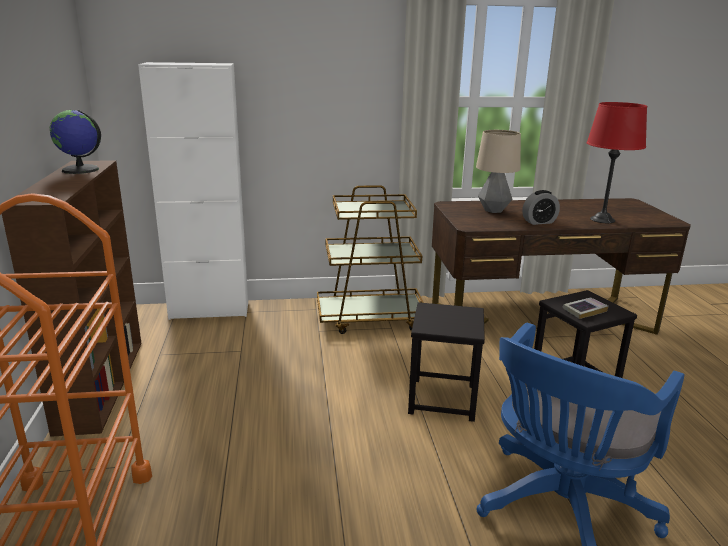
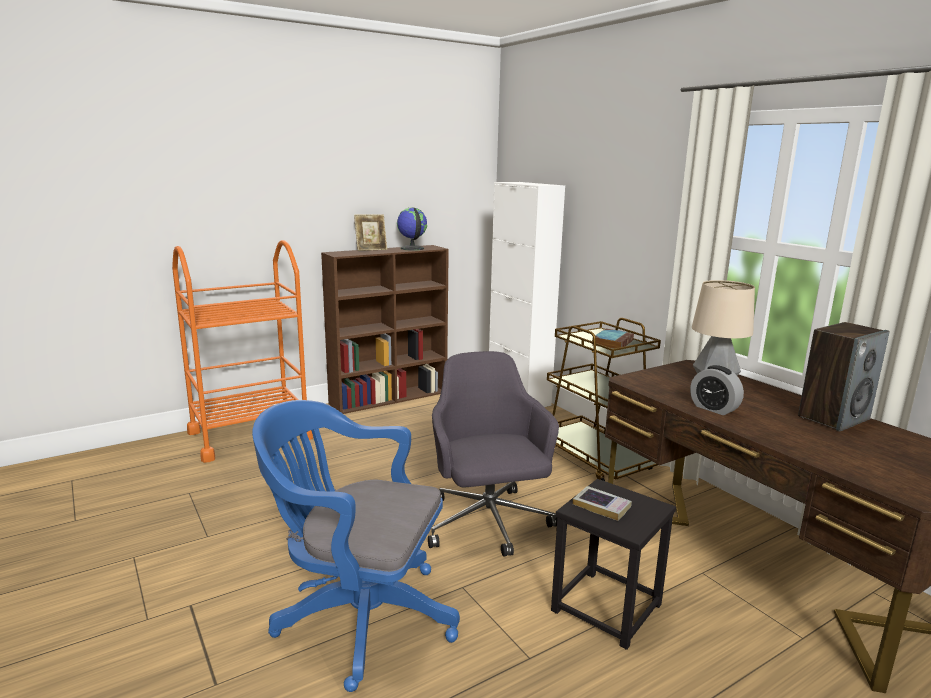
camera: 65 degrees right, 5 degrees down
(44, 183) = (371, 249): none -> picture frame
(379, 208) = (612, 342): none -> book
(441, 398) = (488, 524): black stool -> grey office chair
(564, 204) = (833, 418): none -> speaker
(602, 220) = (807, 443): red table lamp -> none

